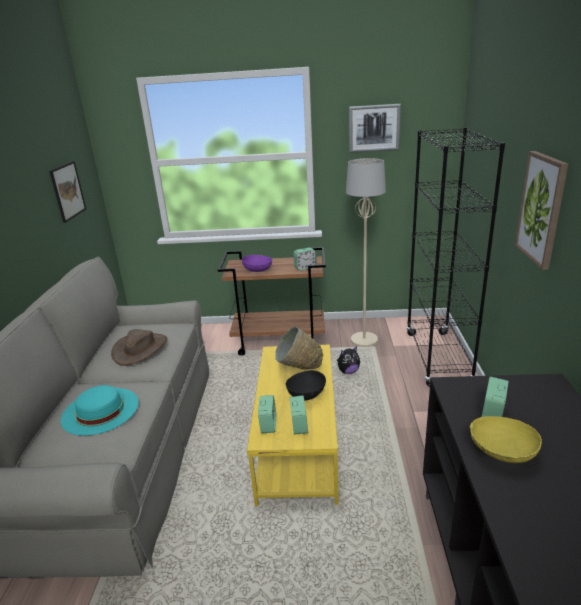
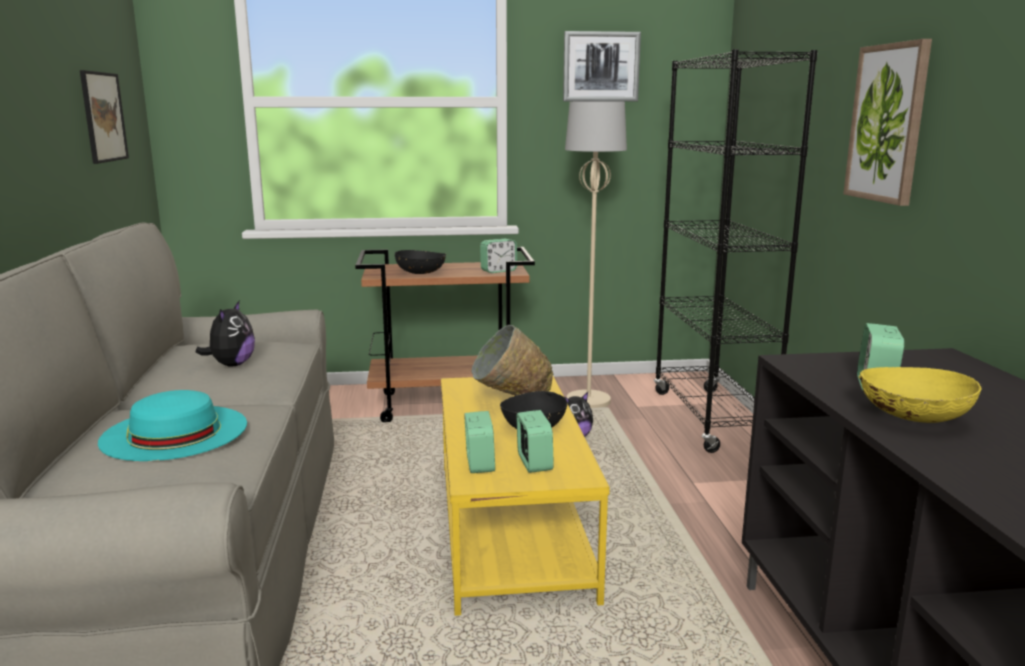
camera: 10 degrees left, 10 degrees down
(140, 349) = (231, 365): brown hat -> plush toy
(258, 270) = (421, 273): purple bowl -> black bowl

